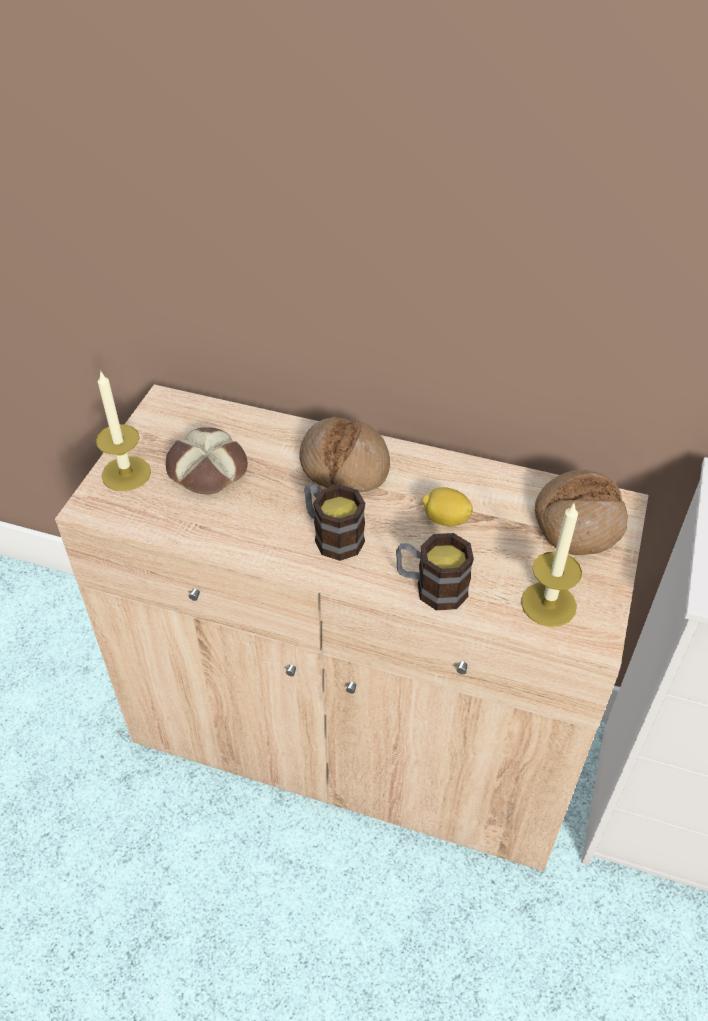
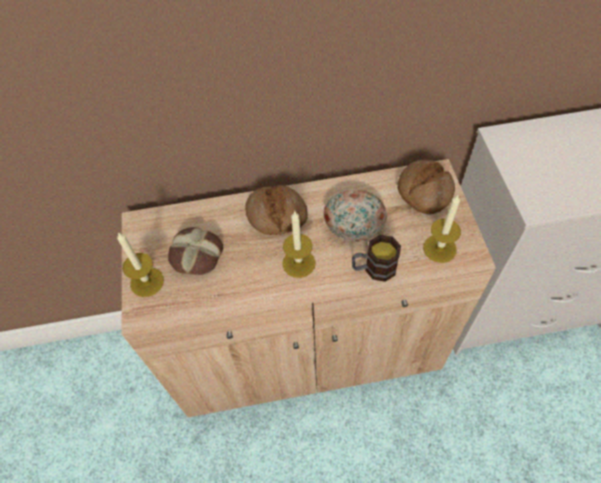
camera: 25 degrees left, 10 degrees up
(332, 535) = (298, 263): mug -> candle
(445, 519) = (355, 223): lemon -> plate

